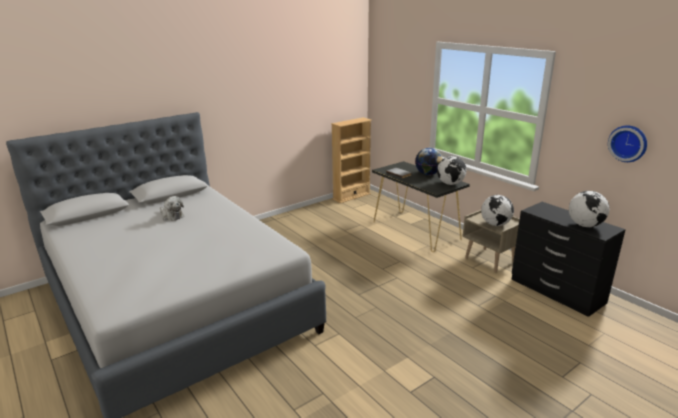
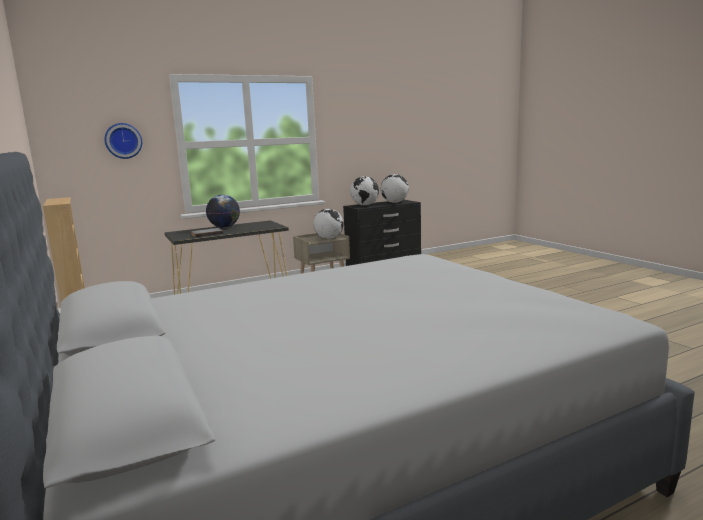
camera: 80 degrees left, 10 degrees down
(171, 216) = (248, 318): plush toy -> none
(450, 184) = (263, 223): globe -> globe (365, 205)
(628, 143) = (379, 140): wall clock -> wall clock (123, 141)

